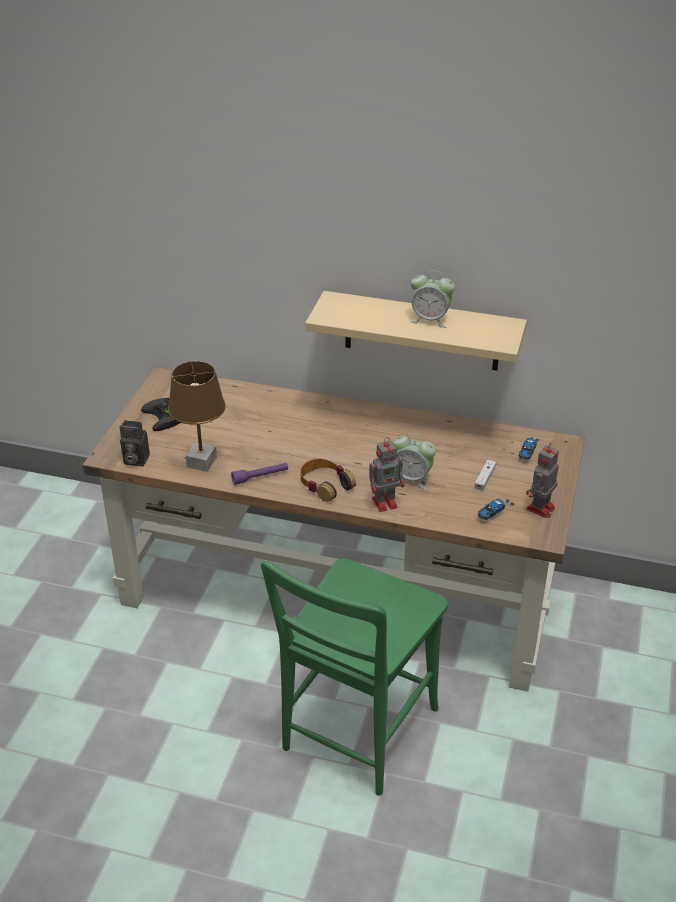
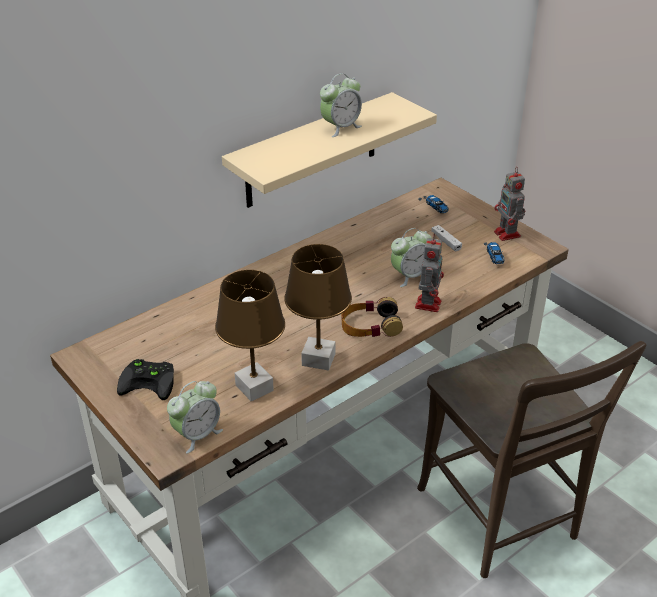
camera: 55 degrees left, 0 degrees up
(134, 460) = (197, 435): camera -> alarm clock
(260, 477) = (319, 359): purple flashlight -> brown table lamp
(355, 734) = (501, 519): green chair -> brown chair

